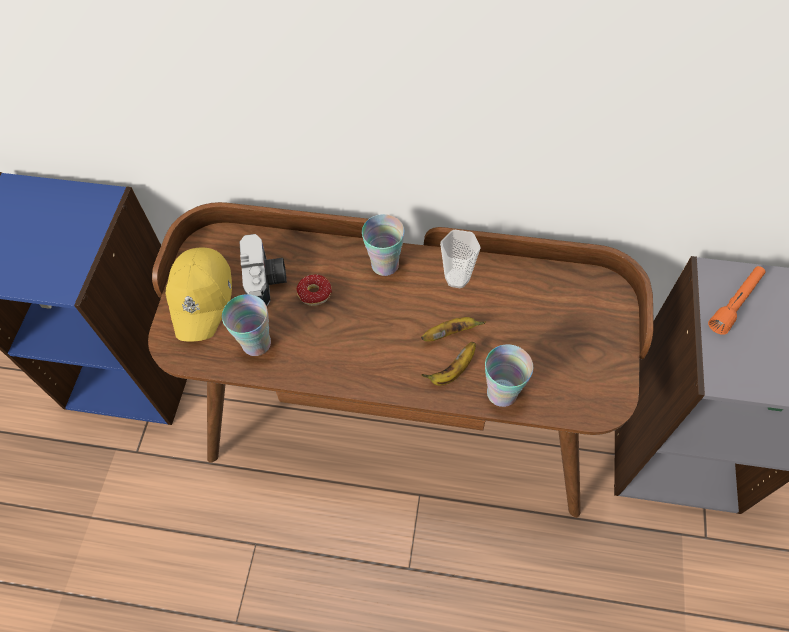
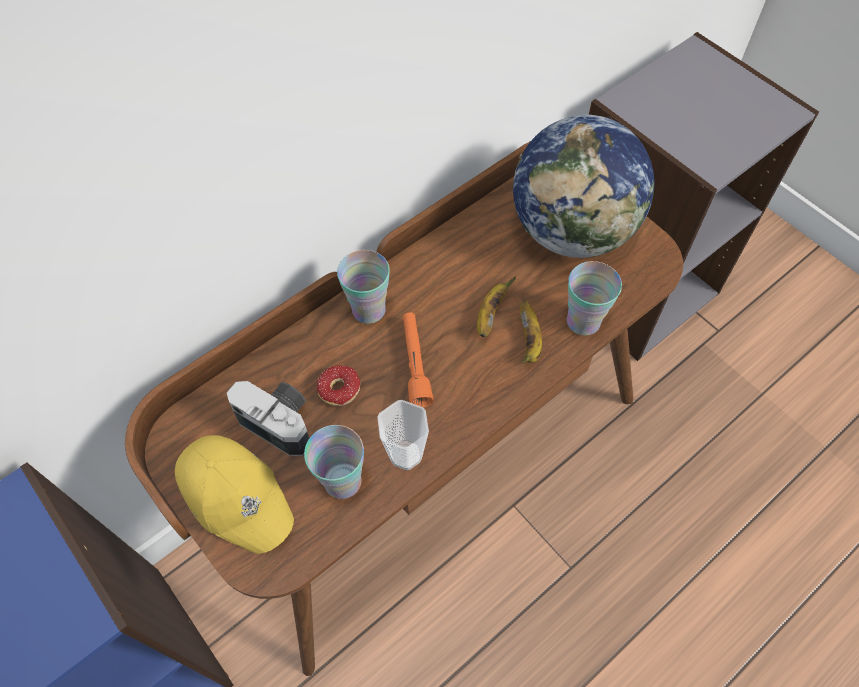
camera: 50 degrees left, 0 degrees up
(457, 278) = (440, 267): cup -> cup (406, 455)
(572, 332) = (573, 231): none -> globe
(735, 303) = (657, 110): orange flashlight -> orange flashlight (415, 363)

